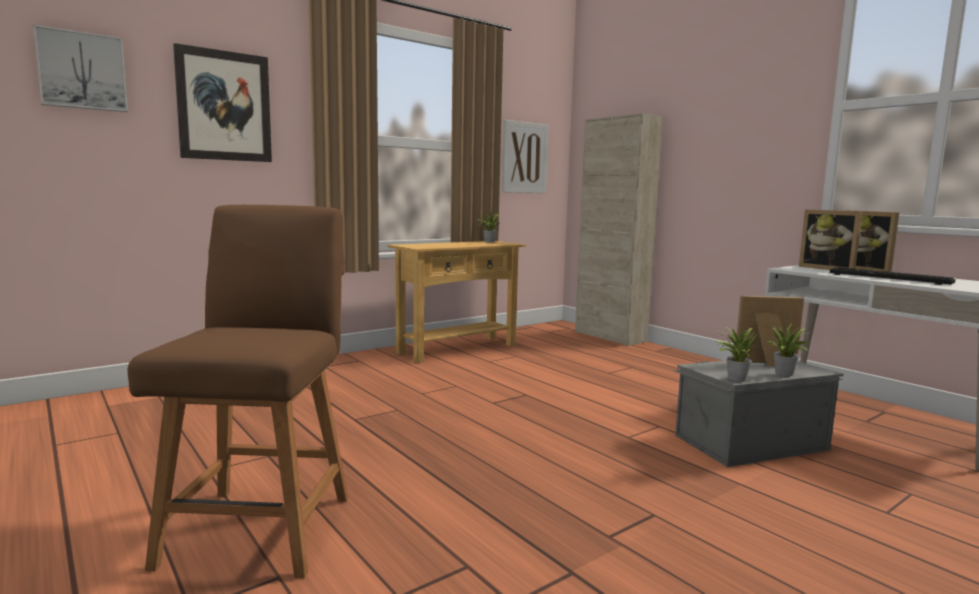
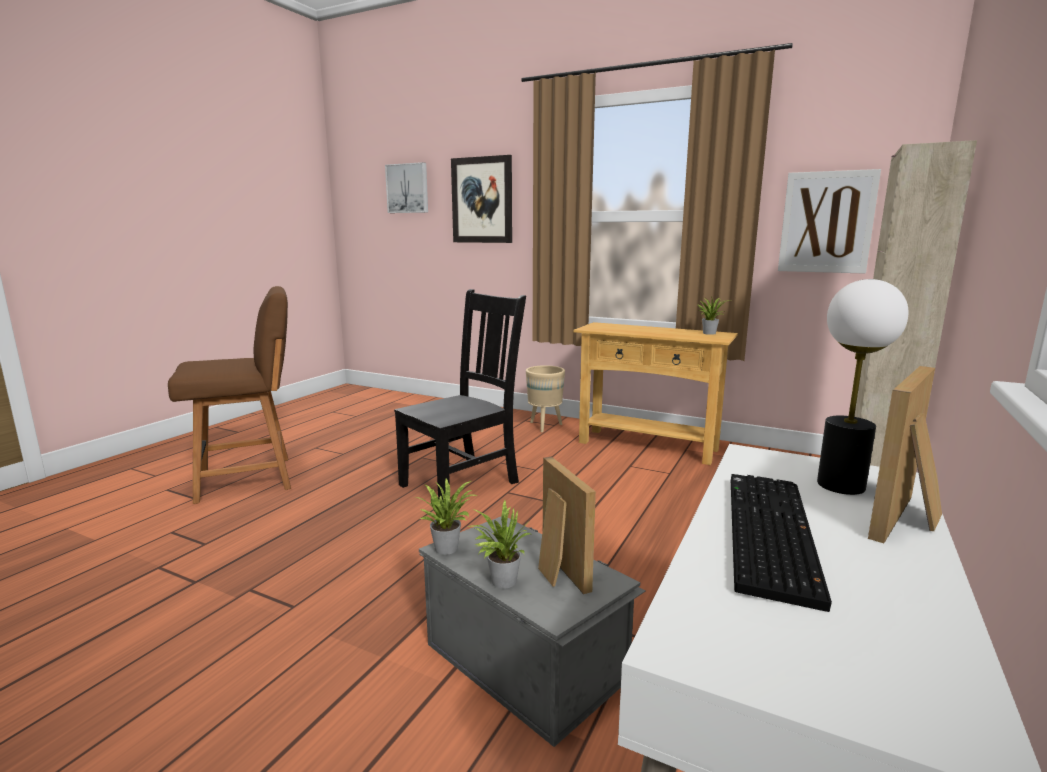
camera: 65 degrees right, 5 degrees up
(355, 363) = (544, 426): none -> beige planter
(451, 413) = (463, 483): none -> black chair
(828, 268) = (841, 485): picture frame -> table lamp

